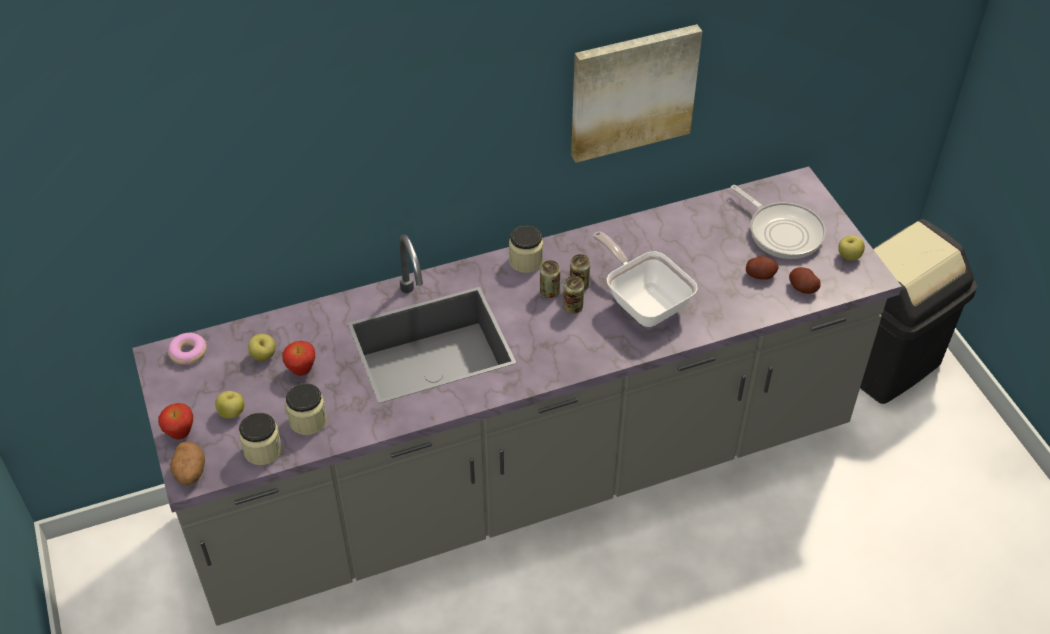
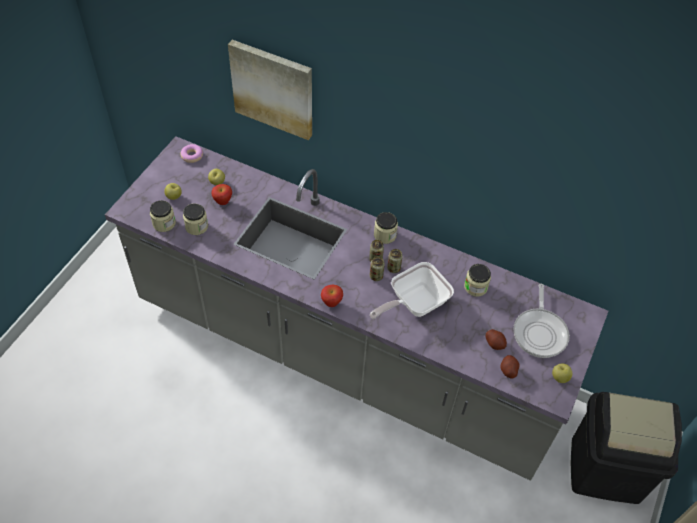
camera: 45 degrees right, 5 degrees up
(180, 434) = (145, 188): apple -> apple (331, 303)
(190, 473) = (127, 208): potato -> none
(632, 91) = (488, 178): picture -> picture (273, 88)
(643, 302) = (413, 304): frying pan -> frying pan turned 135 degrees counterclockwise
(676, 239) = (475, 287): none -> jar

